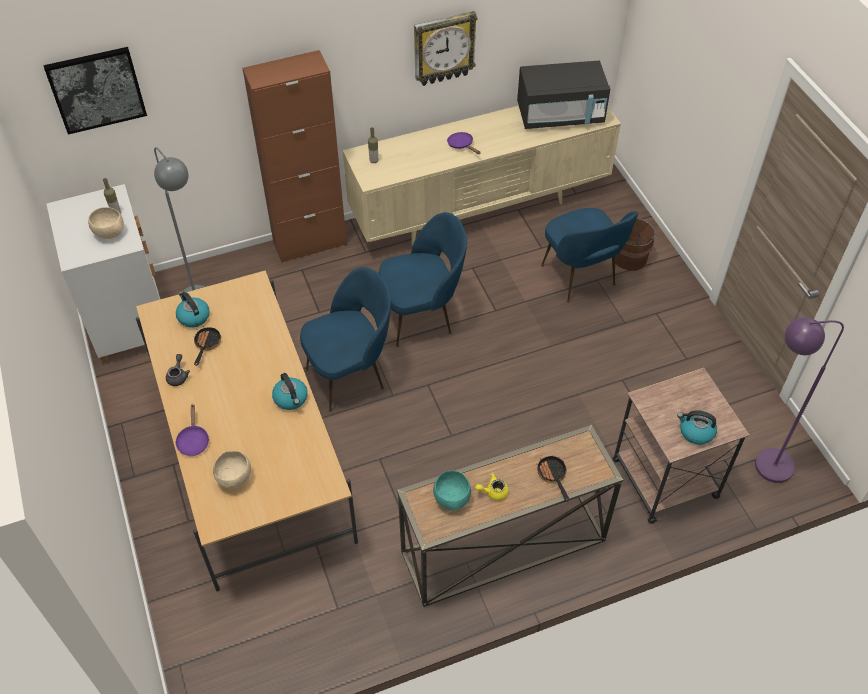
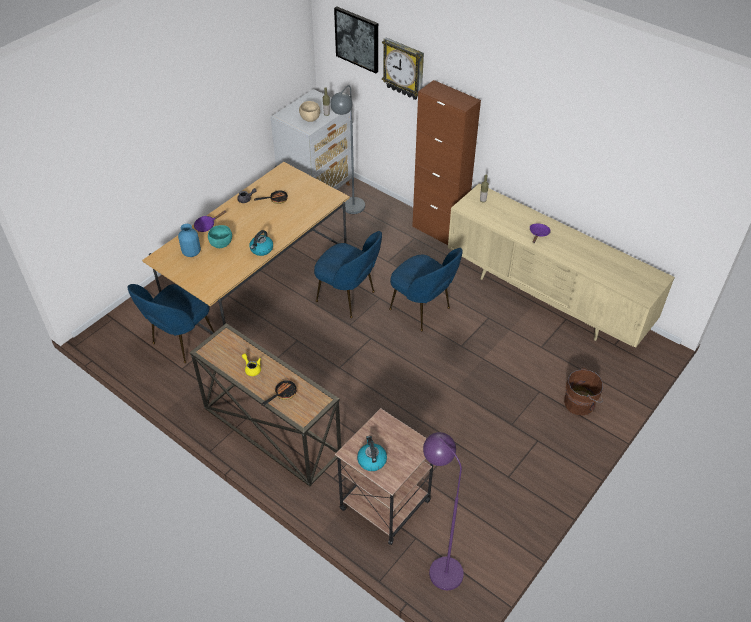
camera: 60 degrees right, 5 degrees down
(193, 316) = (292, 185): kettle -> none
(235, 478) = (192, 252): beige bowl -> blue vase
(443, 48) = (564, 159): wall clock -> wall clock (404, 69)
(451, 499) = (234, 351): turquoise bowl -> turquoise bowl (221, 244)
(560, 115) = (622, 271): black microwave -> none
(580, 279) = (530, 382): blue chair -> blue chair (180, 343)

